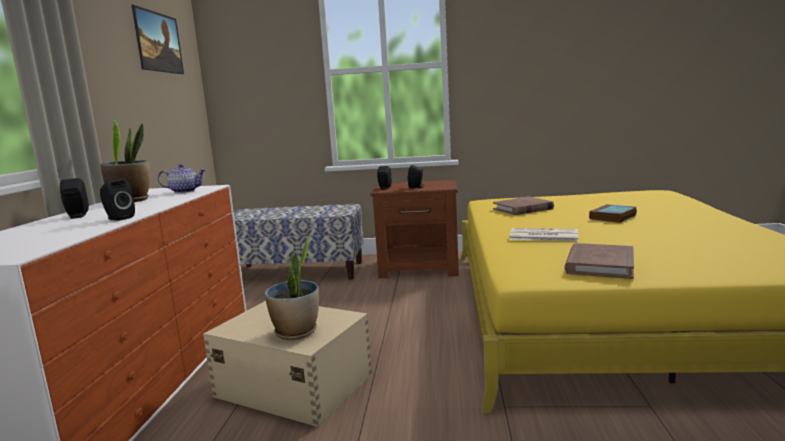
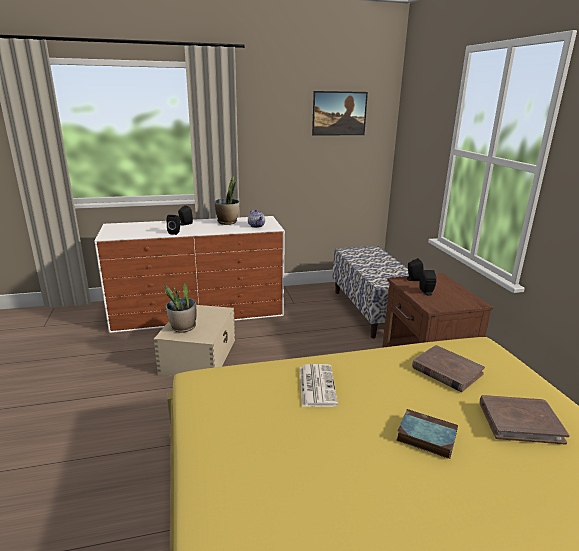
camera: 70 degrees right, 10 degrees up
(599, 265) = (230, 418): brown book -> brown book (520, 421)

